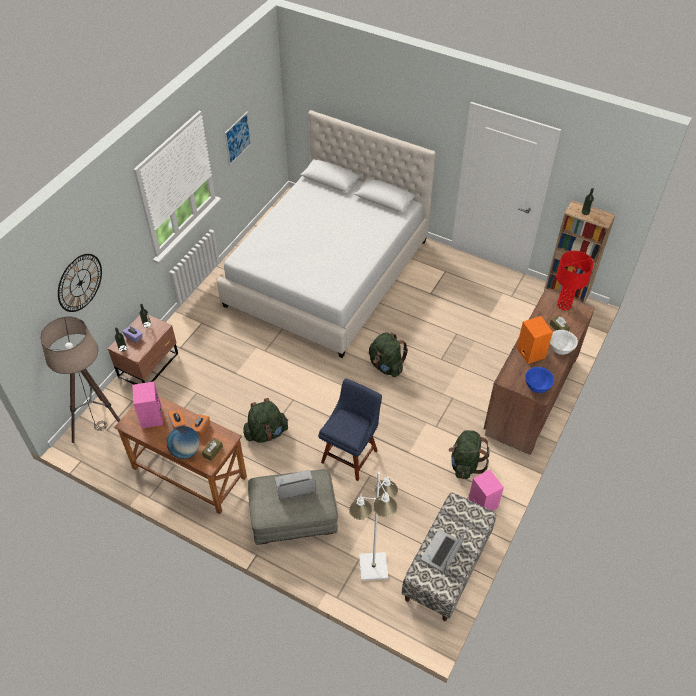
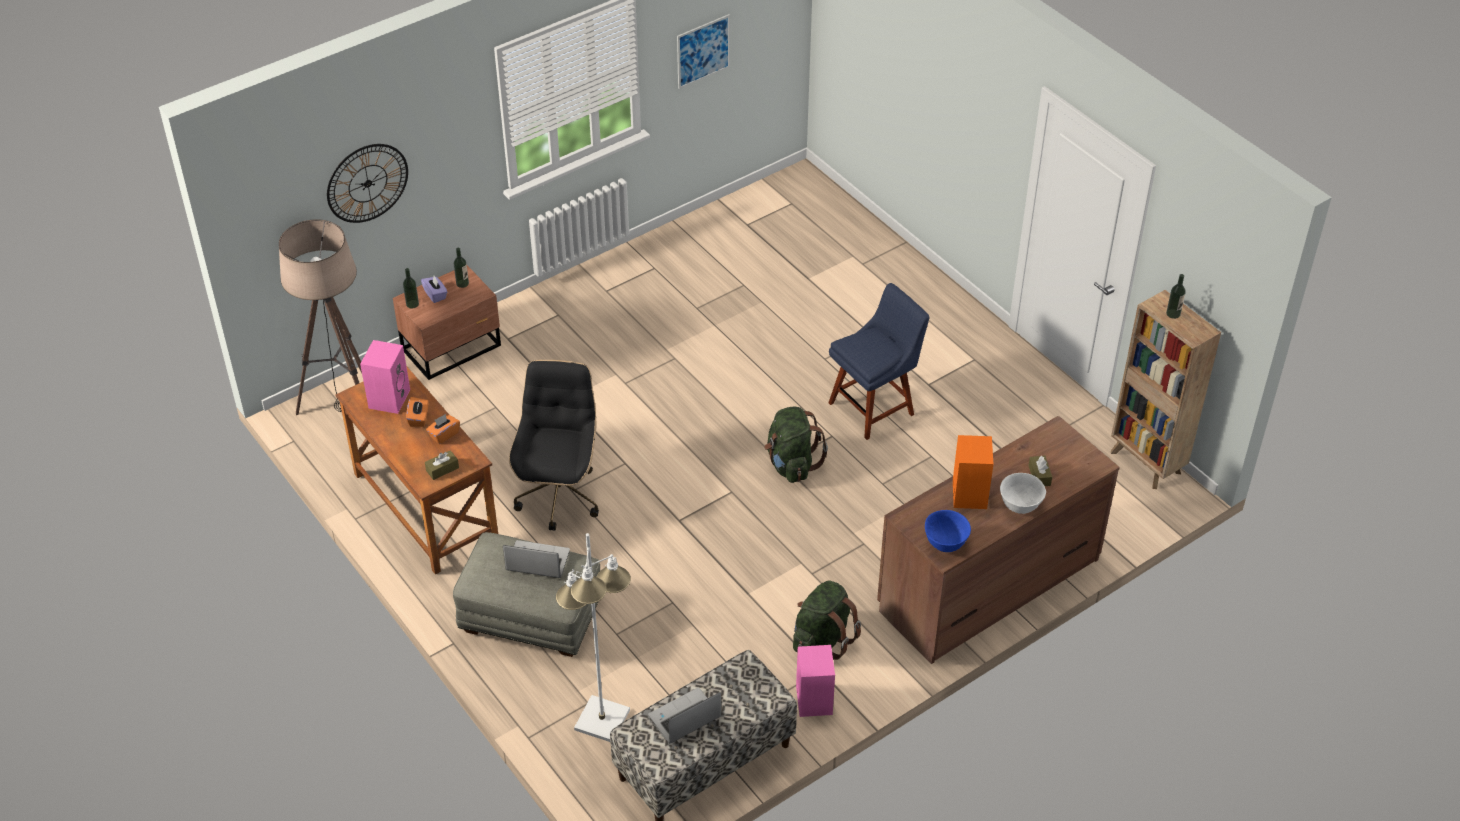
camera: 25 degrees right, 5 degrees down
(185, 451) = (408, 456): globe -> none
(266, 433) = (560, 494): green backpack -> black office chair
(328, 273) = (787, 303): white bed -> none
(351, 454) = (662, 565): blue chair -> blue chair (874, 407)
(563, 305) = (1071, 446): red table lamp -> none

